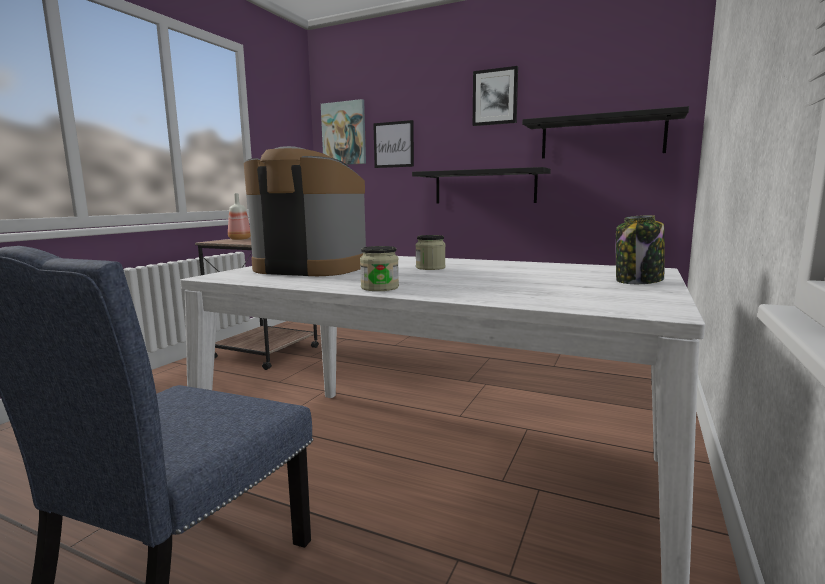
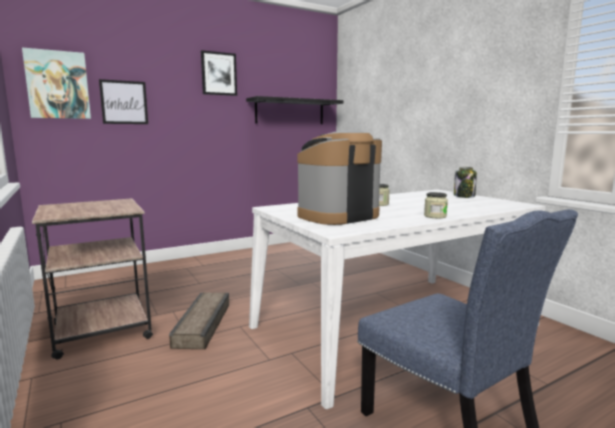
camera: 55 degrees left, 0 degrees up
(240, 239) = (62, 210): bottle -> none
(311, 376) = (201, 324): none -> crate
(484, 187) = (215, 143): black shelf -> none

